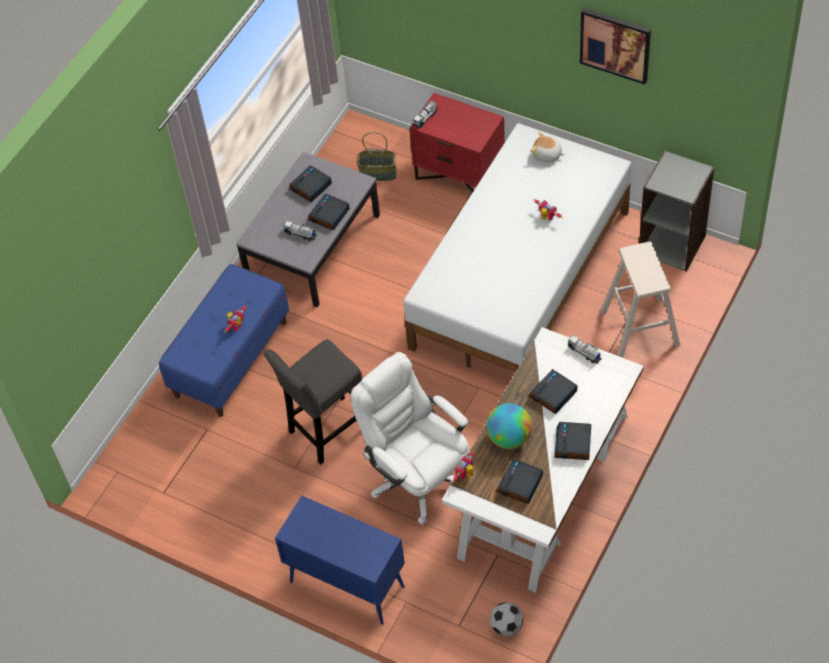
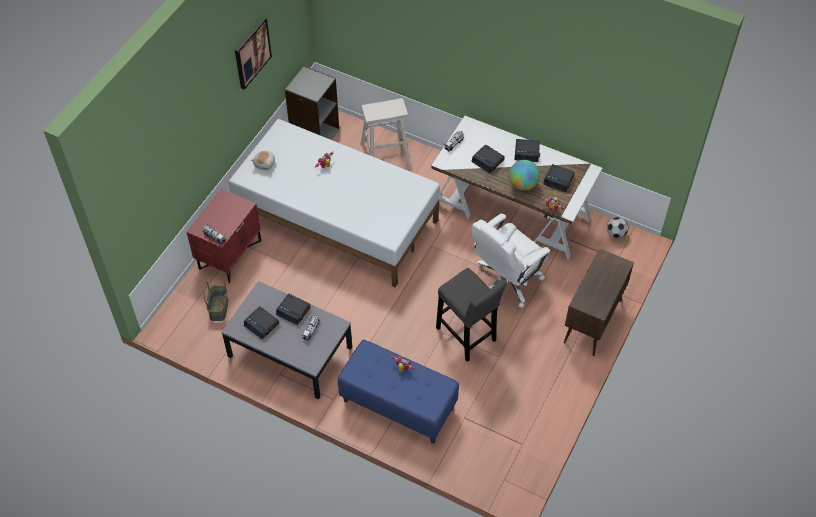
camera: 95 degrees left, 0 degrees up
(346, 584) = (592, 322): blue cabinet -> brown cabinet

